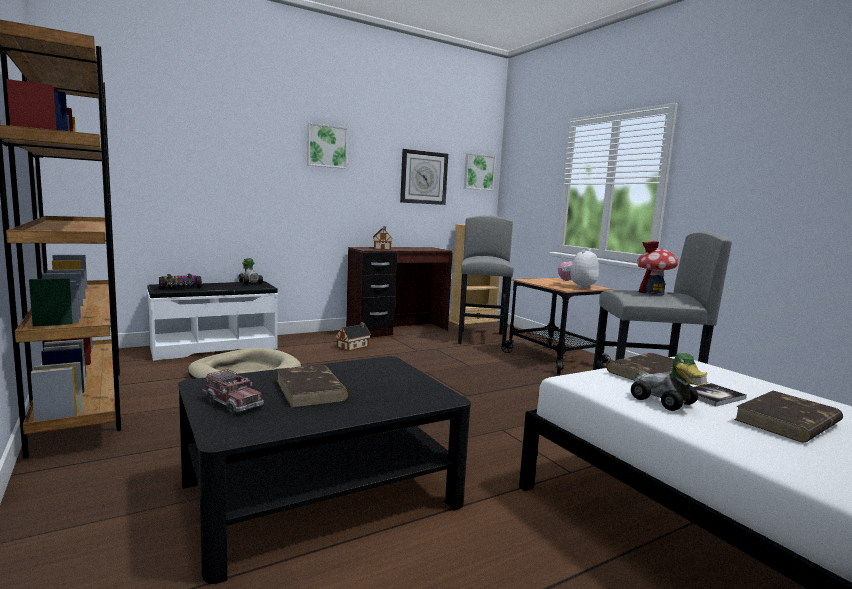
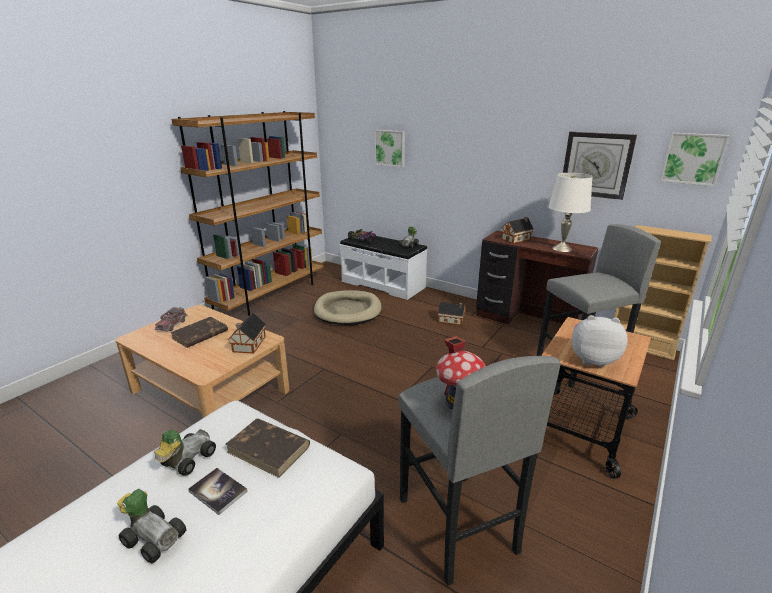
camera: 65 degrees right, 15 degrees up
(321, 493) = (210, 390): black coffee table -> beige coffee table
(326, 146) = (484, 133): picture -> picture (390, 148)
(388, 371) = (248, 345): none -> toy house
(424, 249) = (562, 249): none -> white table lamp
(787, 422) = (153, 536): brown book -> toy car

